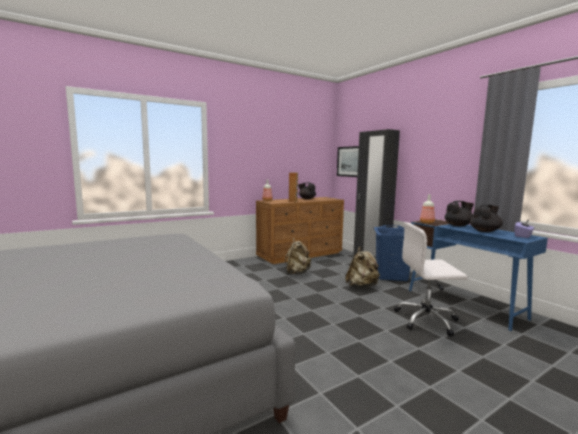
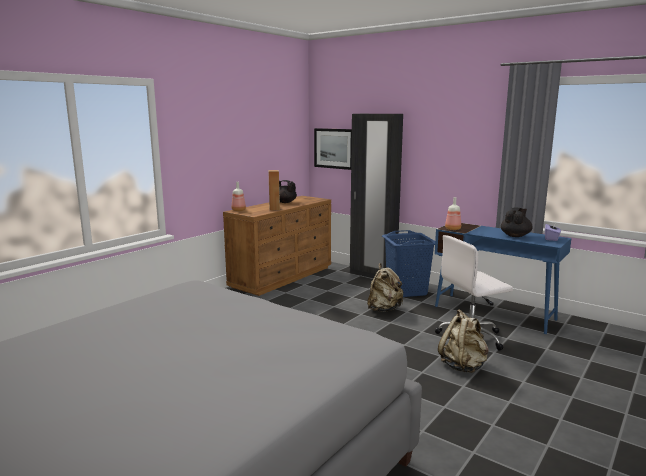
camera: 20 degrees left, 5 degrees up
(297, 273) = (298, 303): beige backpack -> beige backpack (463, 366)
(458, 225) = (485, 230): black teapot -> none

